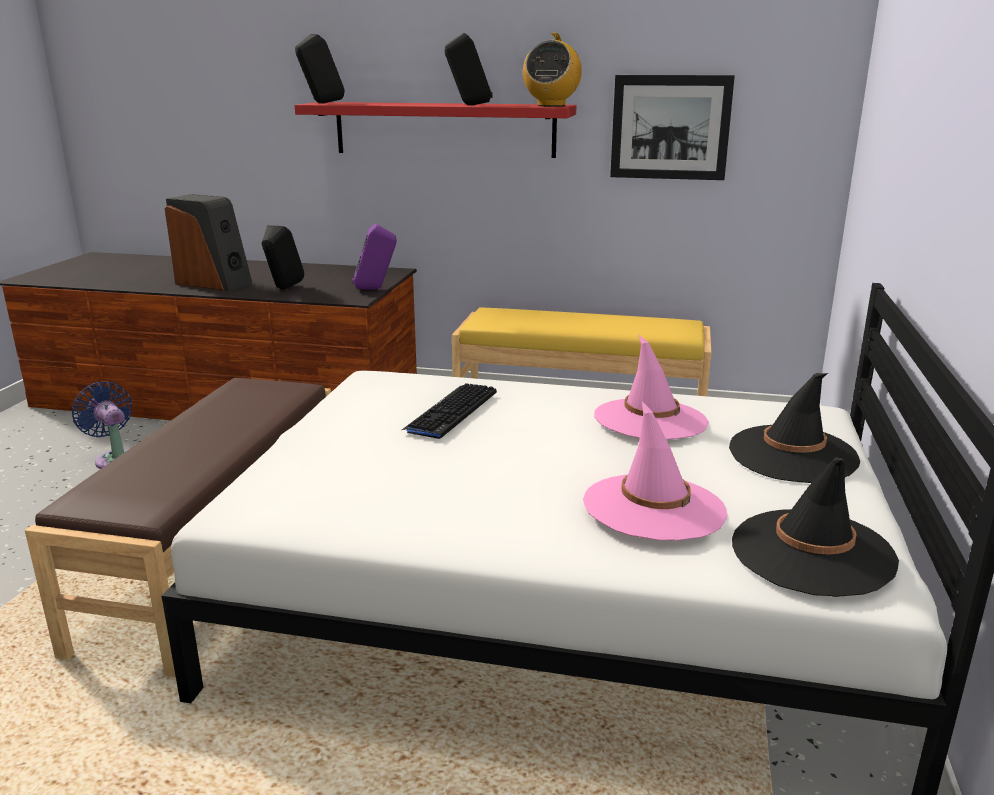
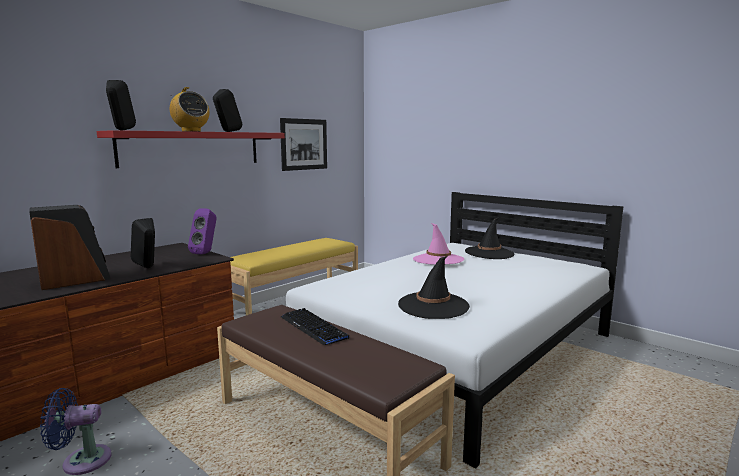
camera: 60 degrees left, 10 degrees down
(451, 412) = (388, 281): keyboard -> keyboard (313, 327)
(551, 105) = (265, 132): radio -> radio (191, 131)
(654, 507) = (520, 273): pink hat -> none
(812, 552) = (564, 265): black hat -> black hat (433, 306)

